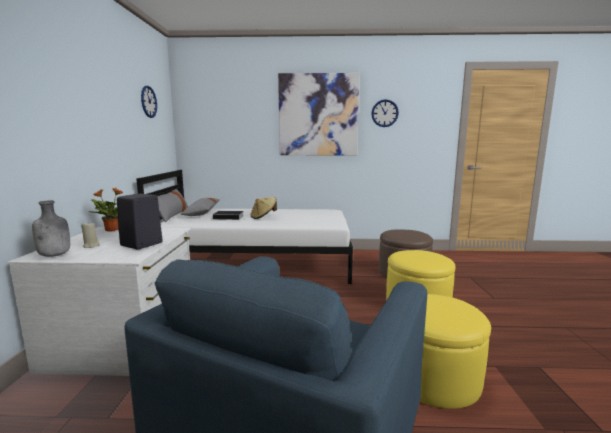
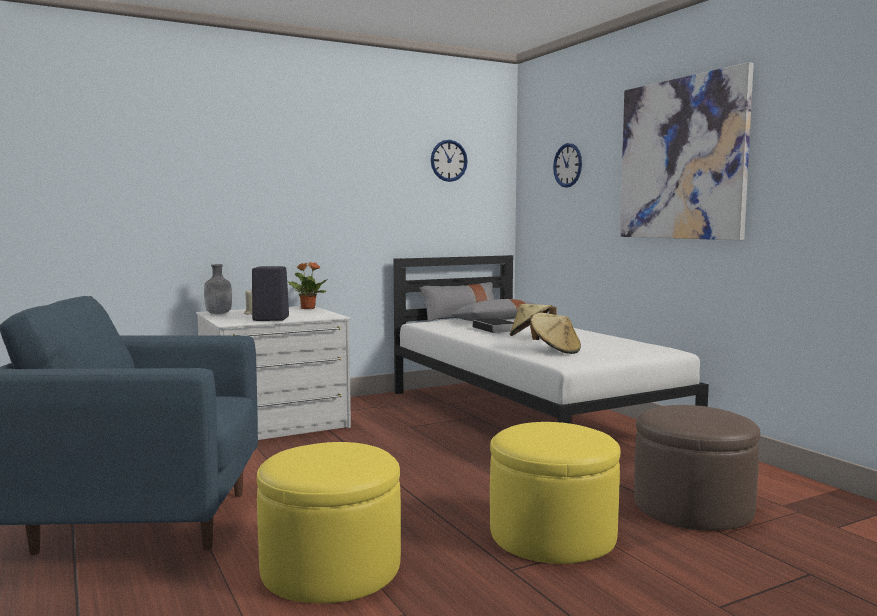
camera: 60 degrees right, 5 degrees down
(304, 221) = (555, 350): none -> beige hat
(384, 113) = (803, 143): wall clock -> wall clock (568, 165)

